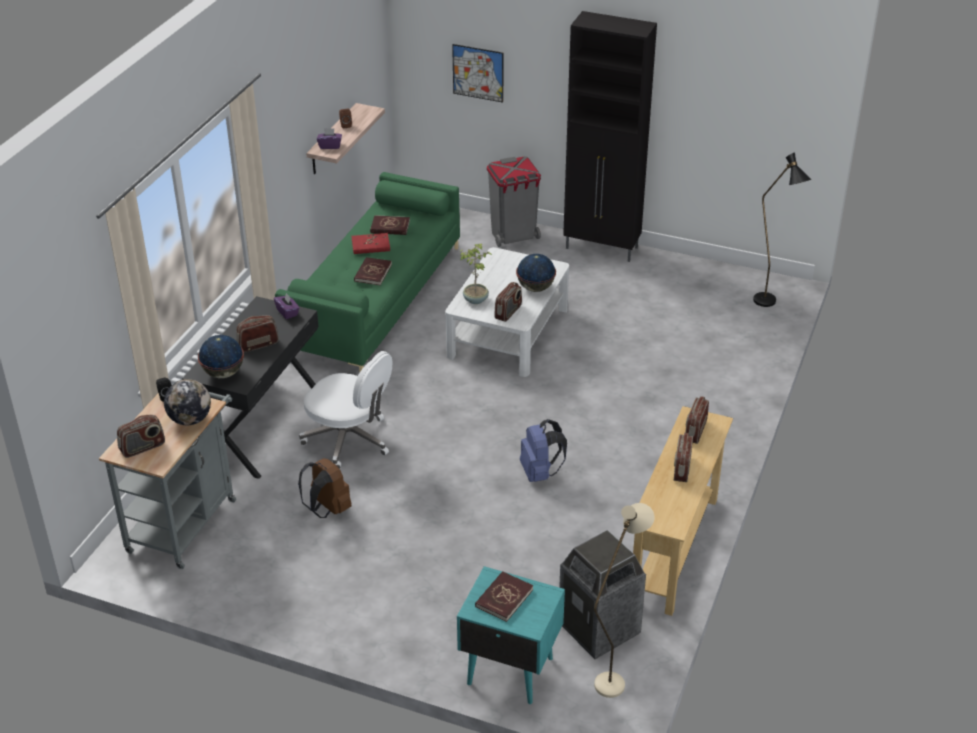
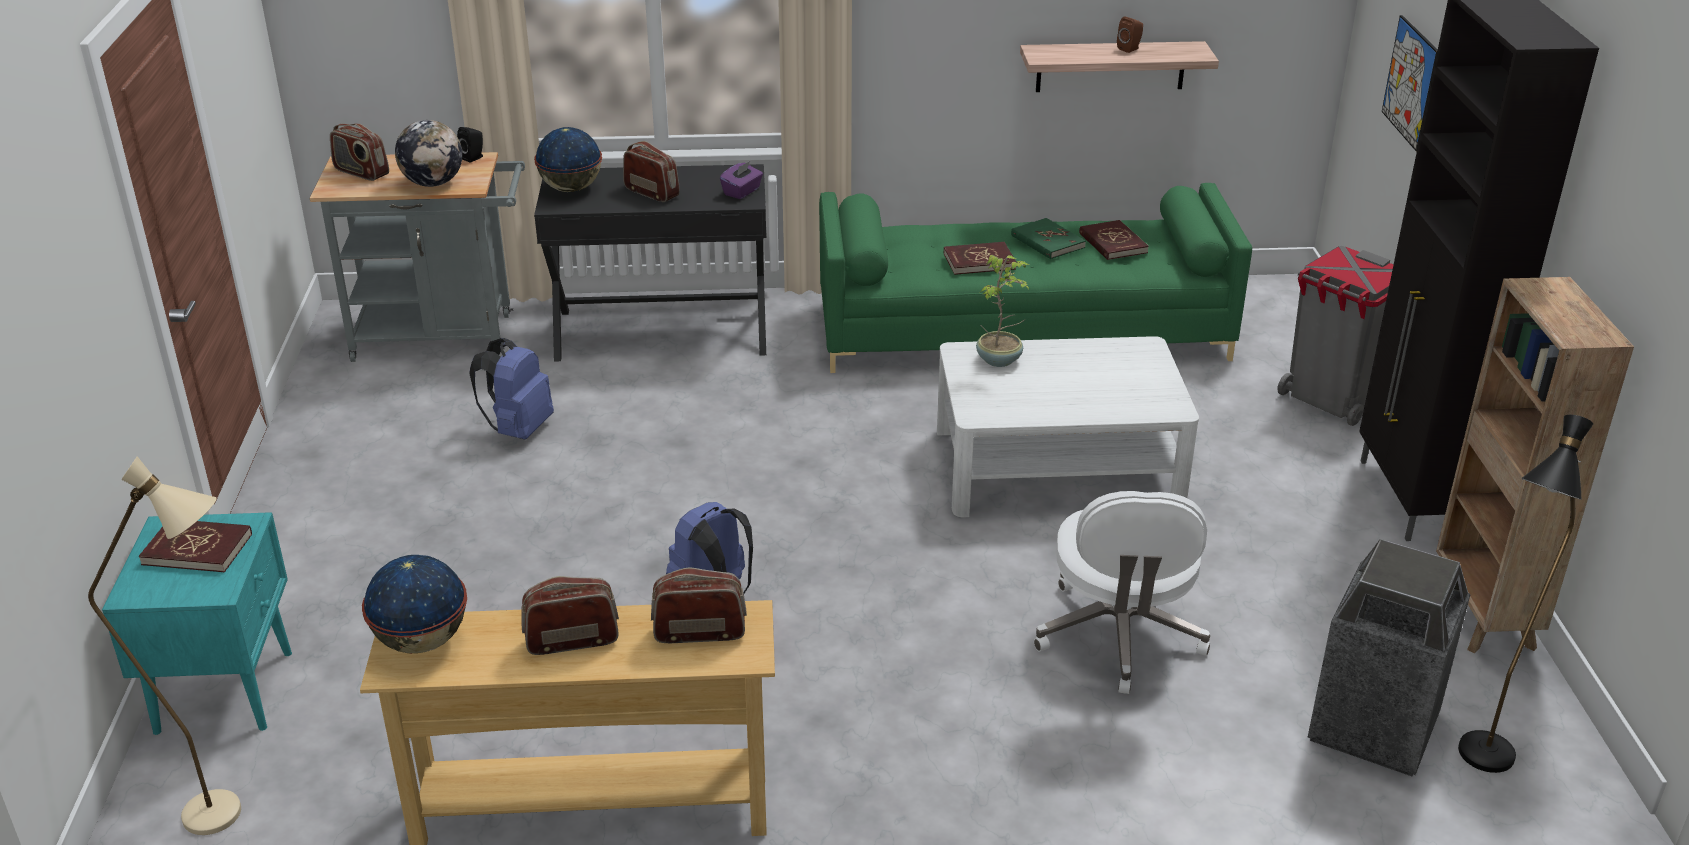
camera: 65 degrees right, 5 degrees down
(327, 509) = (518, 429): brown backpack -> blue backpack
(330, 146) = (1058, 53): purple tissue box -> none
(349, 440) = (679, 403): white office chair -> white office chair (1119, 636)
(370, 245) = (1047, 242): red book -> green book
(508, 312) = (993, 397): radio -> none
(535, 288) = (1088, 405): globe -> globe (422, 641)
(599, 629) = (347, 767): trash can -> trash can (1373, 728)
(688, 265) = (1482, 617): none -> brown bookcase

